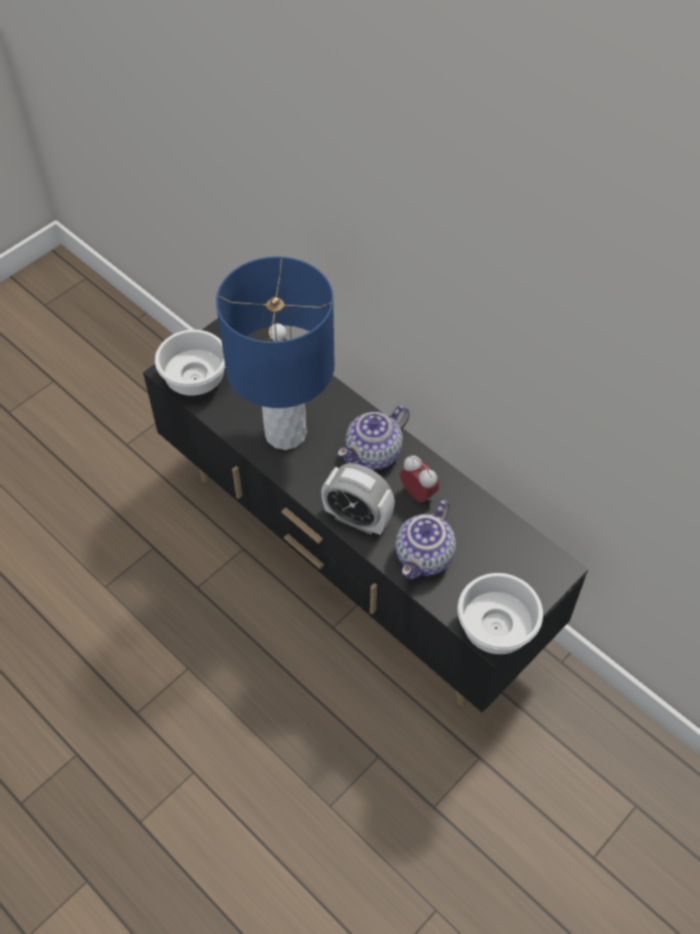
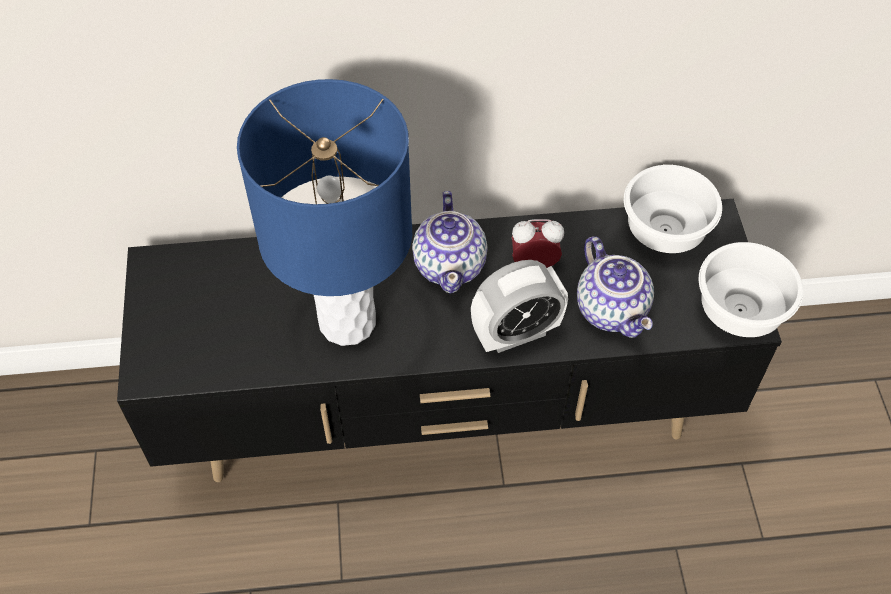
camera: 50 degrees left, 0 degrees up
(195, 380) = (187, 356): white bowl -> white bowl (668, 231)

